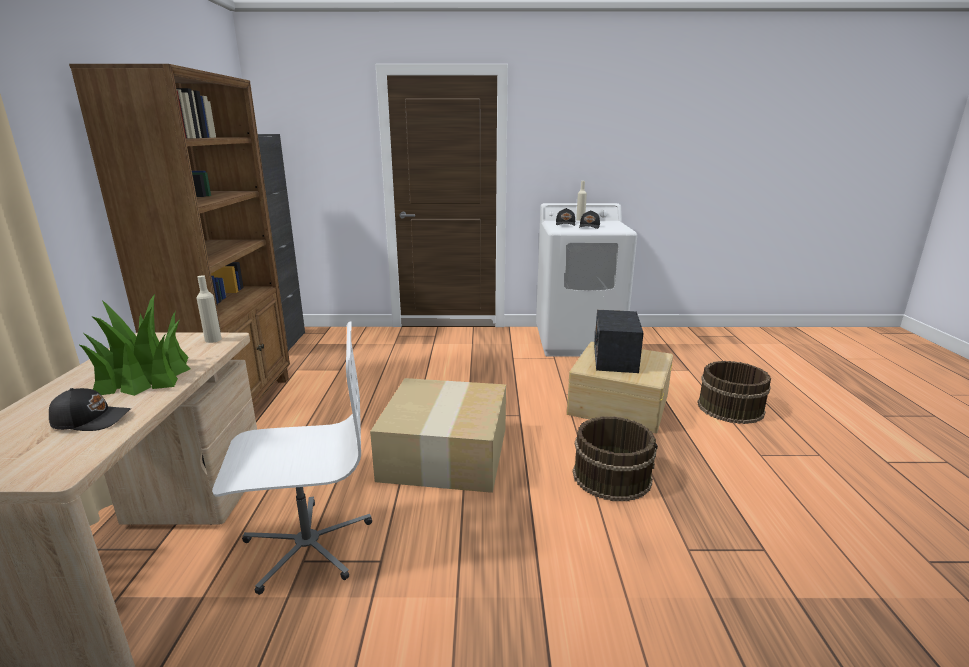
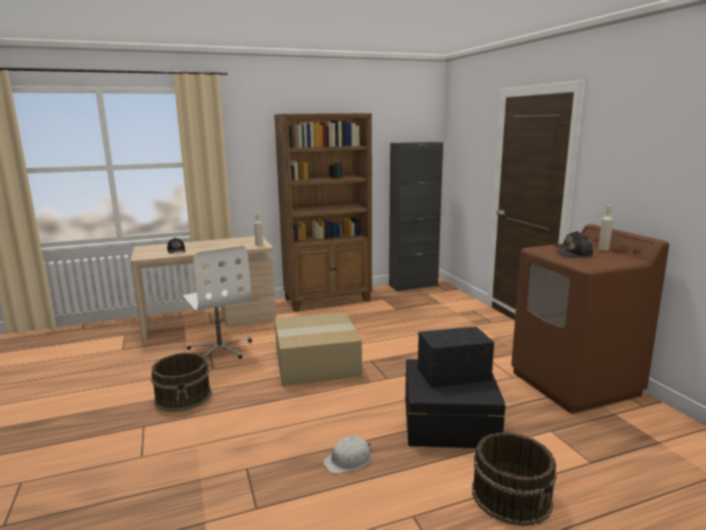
camera: 70 degrees right, 5 degrees down
(144, 375) = (215, 247): potted plant -> none
(578, 341) = (575, 383): white washing machine -> brown washing machine
(611, 476) = (323, 428): brown bucket -> brown bucket (184, 396)
(618, 404) = (448, 420): beige storage box -> black storage box
(677, 471) = (349, 460): none -> white hard hat

